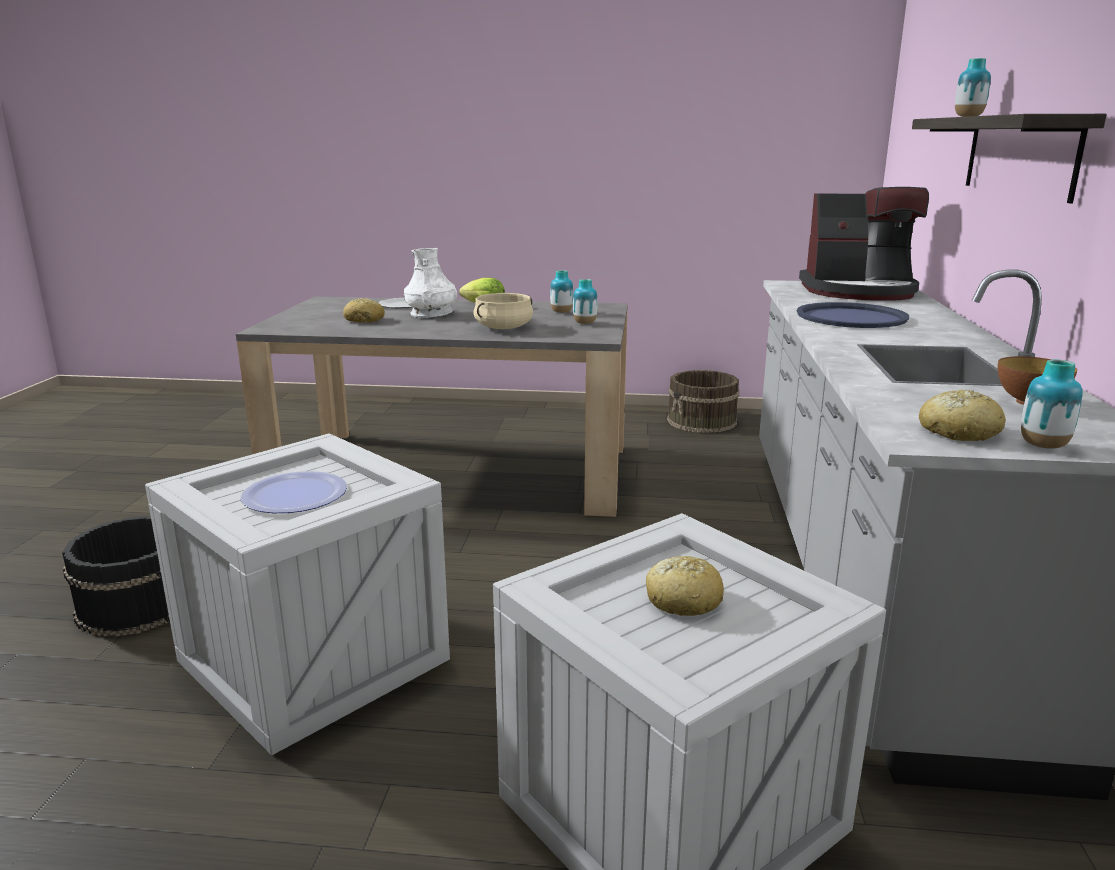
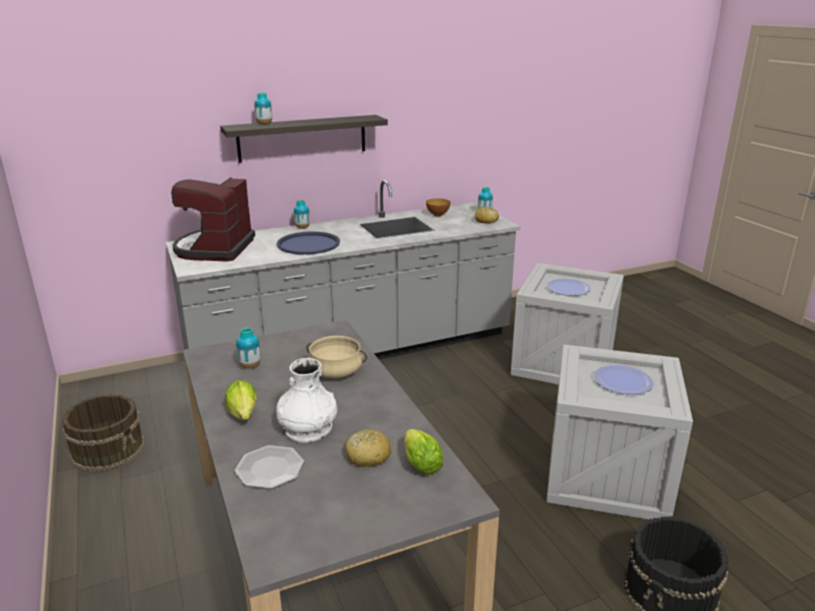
camera: 120 degrees left, 5 degrees up
(325, 327) = (420, 463): none -> lettuce
(585, 323) = (290, 345): vase -> vase (302, 228)
(682, 600) = (568, 288): bread -> plate
(859, 291) = (215, 249): coffee machine -> coffee machine turned 150 degrees counterclockwise

